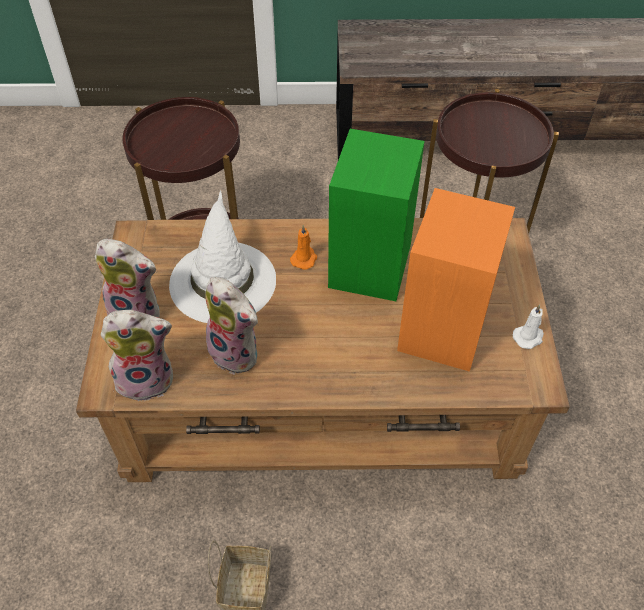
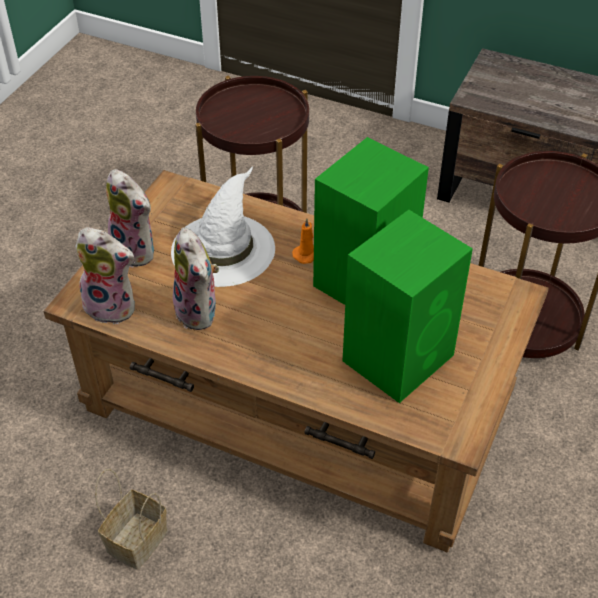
camera: 25 degrees right, 5 degrees down
(443, 327) = (400, 356): orange speaker -> green speaker
(528, 337) = (477, 394): white candle -> none

